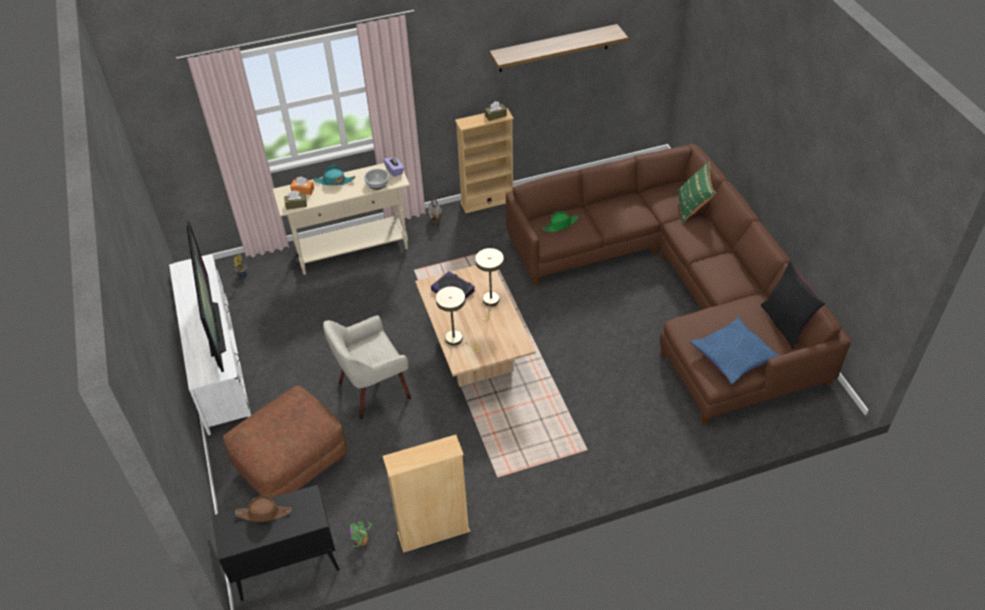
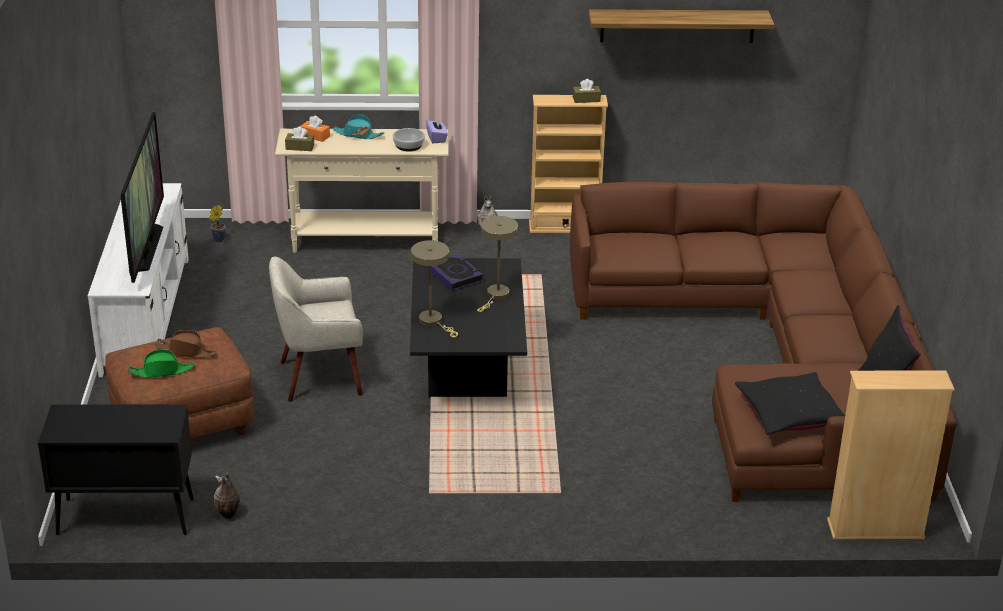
camera: 15 degrees right, 15 degrees down
(264, 513) = (111, 415): brown hat -> brown hat (187, 351)
(362, 542) = (228, 515): potted plant -> vase
(433, 532) = (320, 527): beige bookcase -> beige bookcase (875, 529)
(475, 354) = (467, 370): beige coffee table -> black coffee table
(560, 225) = (632, 244): green hat -> green hat (162, 371)
(692, 207) = (821, 260): green pillow -> none
(733, 356) = (790, 414): blue pillow -> black pillow

